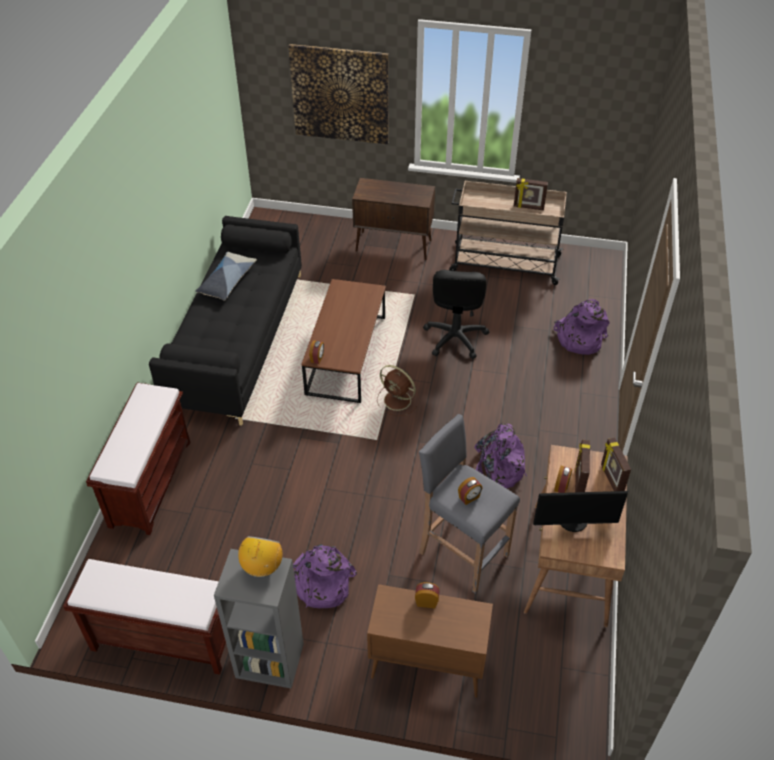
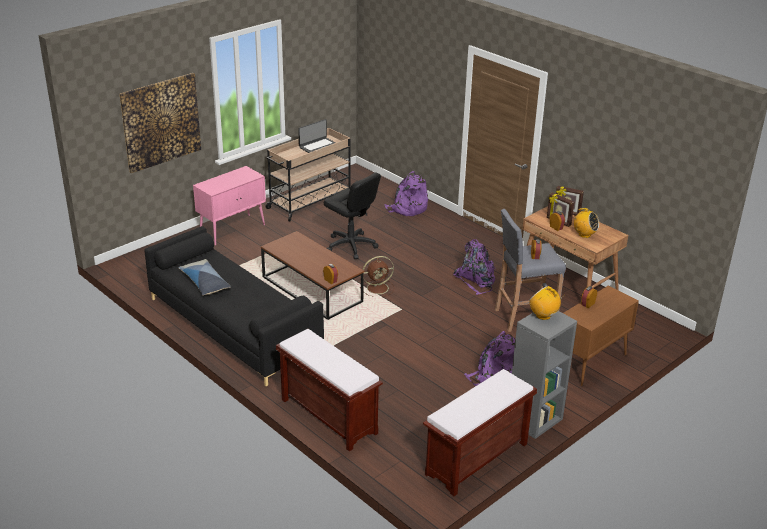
camera: 55 degrees left, 15 degrees down
(394, 246) = (233, 229): brown cabinet -> pink cabinet
(528, 207) = (318, 146): picture frame -> laptop
(573, 522) = (584, 235): monitor -> radio

